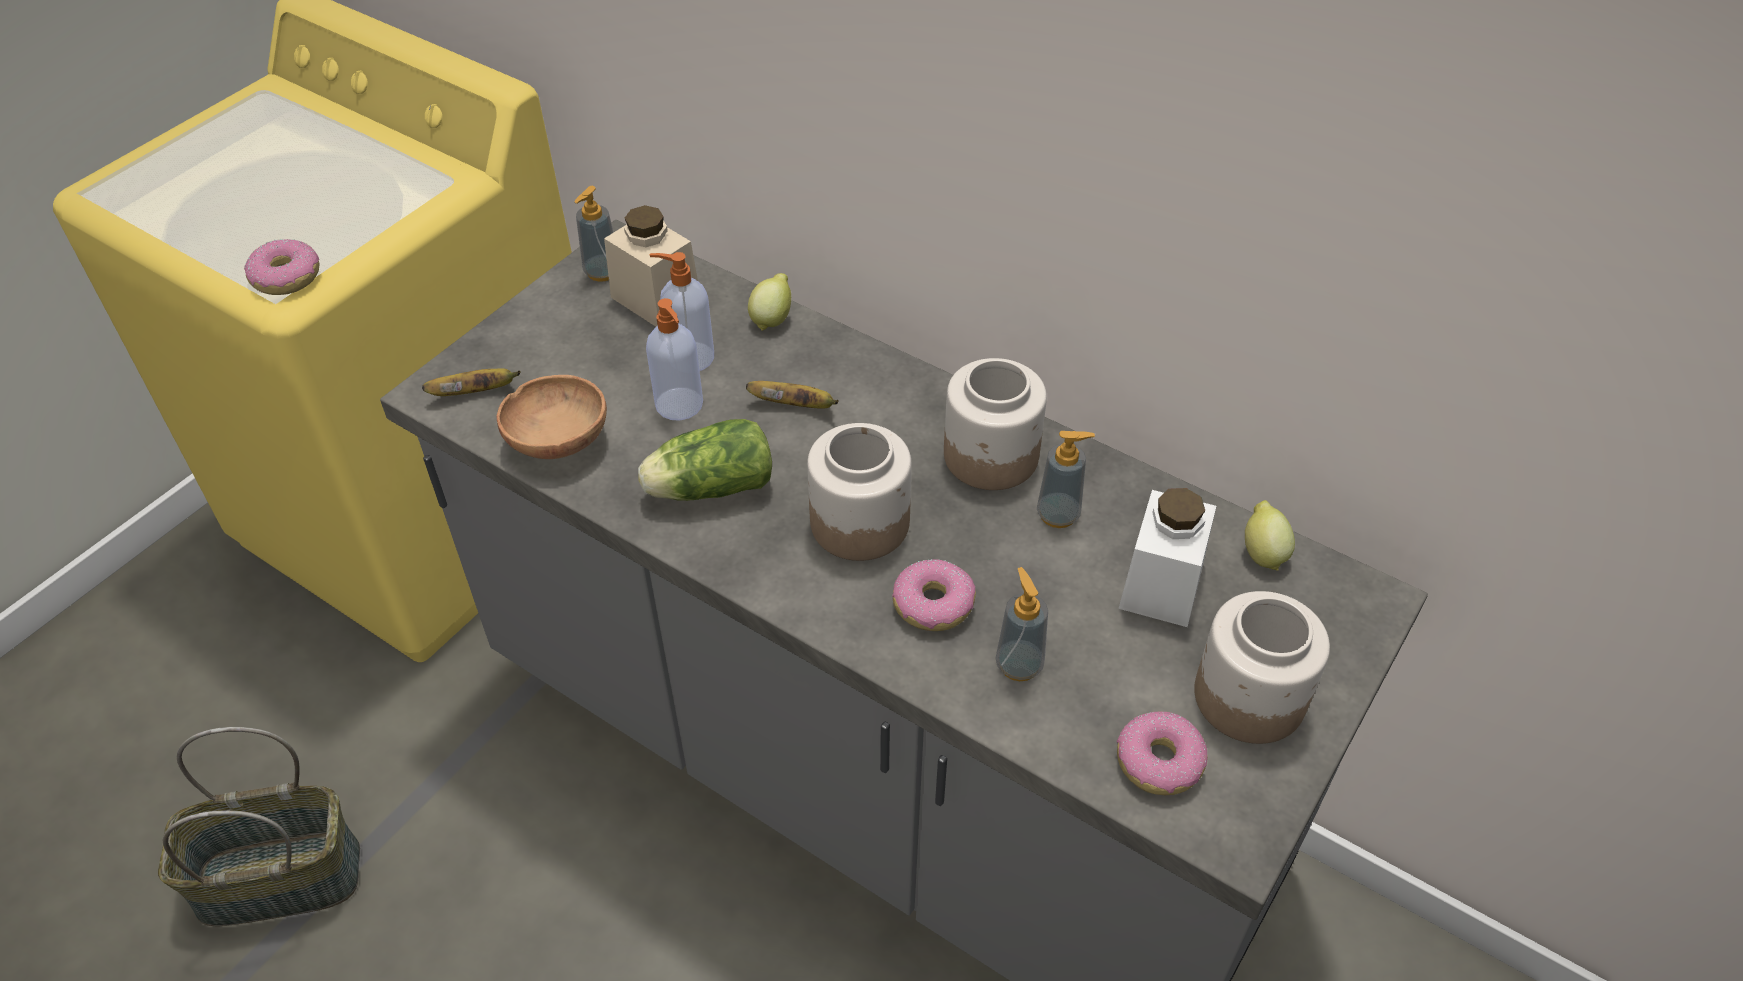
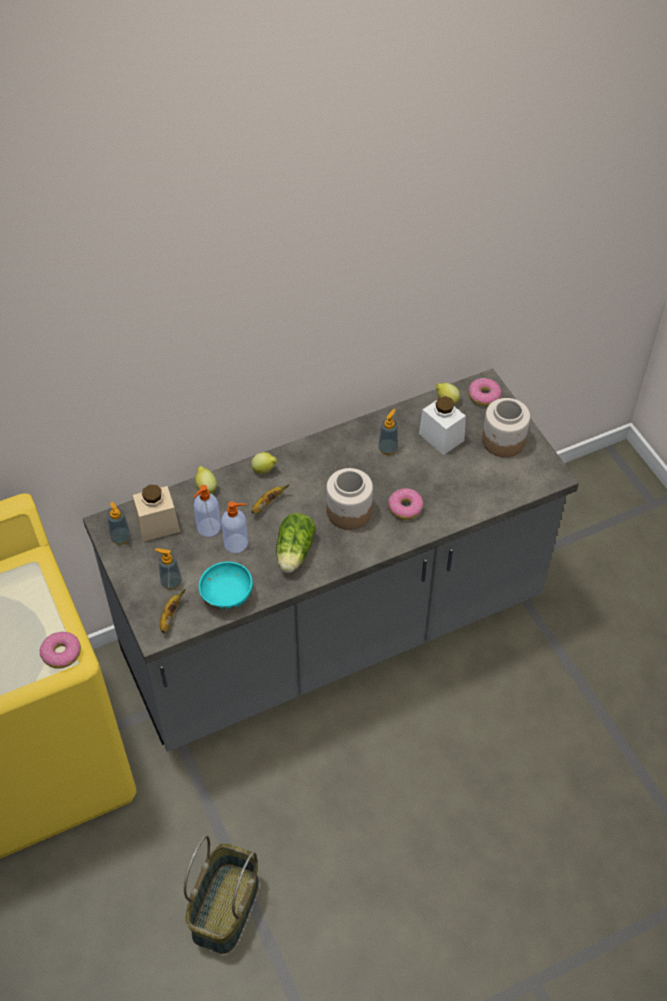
camera: 60 degrees left, 5 degrees up
(559, 440) = (226, 595): brown bowl -> turquoise bowl
(866, 371) = (264, 470): none -> lemon
(991, 457) = (344, 453): jar -> none
(1019, 664) = (449, 496): soap dispenser -> soap dispenser (171, 582)
(1159, 762) = (513, 479): donut -> donut (484, 396)

